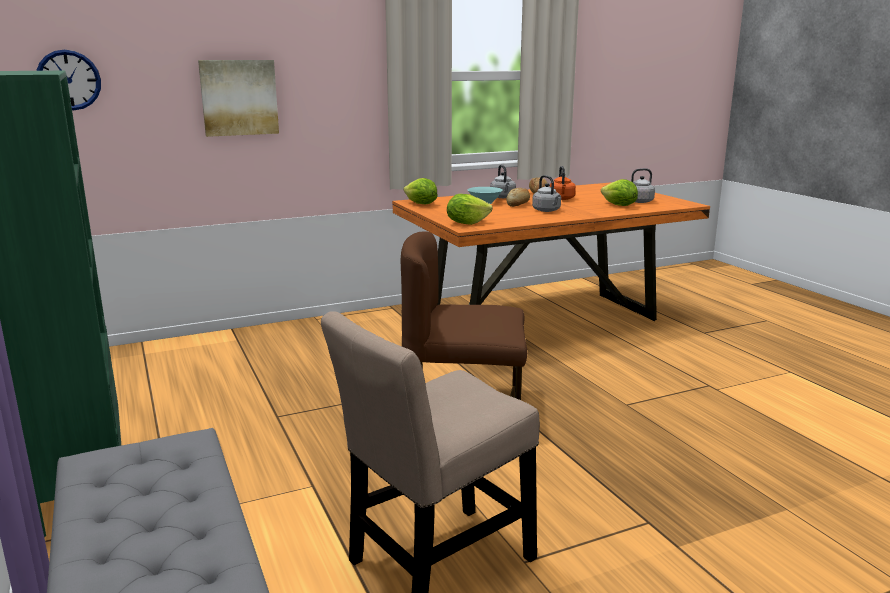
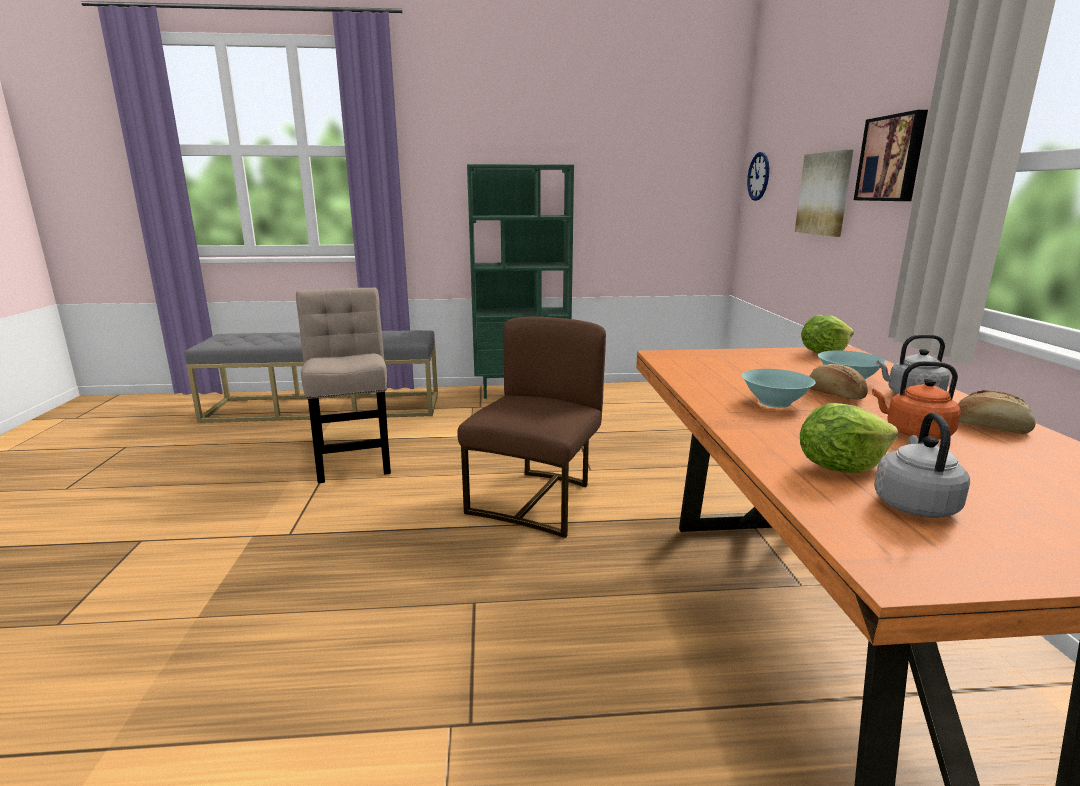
camera: 110 degrees right, 0 degrees up
(326, 69) = (892, 158): none -> picture
(466, 223) = (686, 357): lettuce -> none
(547, 210) = (774, 403): grey kettle -> turquoise bowl

